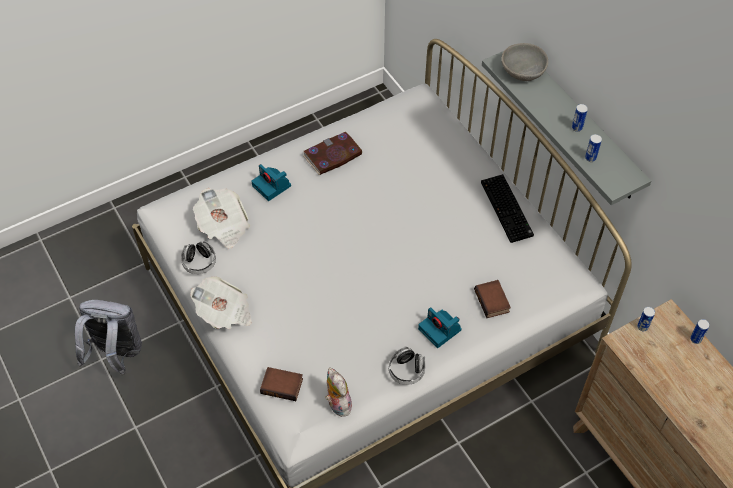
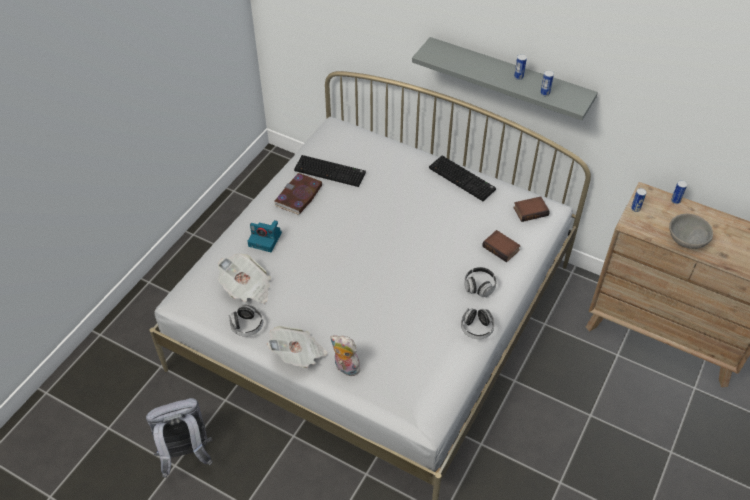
camera: 30 degrees left, 5 degrees down
(282, 385) = (389, 387): book -> book (530, 210)
(337, 404) = (442, 380): plush toy -> plush toy (345, 368)
(381, 143) = (331, 171): none -> keyboard
(440, 330) = (479, 286): camera -> headphones
(523, 72) = (449, 54): grey bowl -> grey bowl (687, 240)

